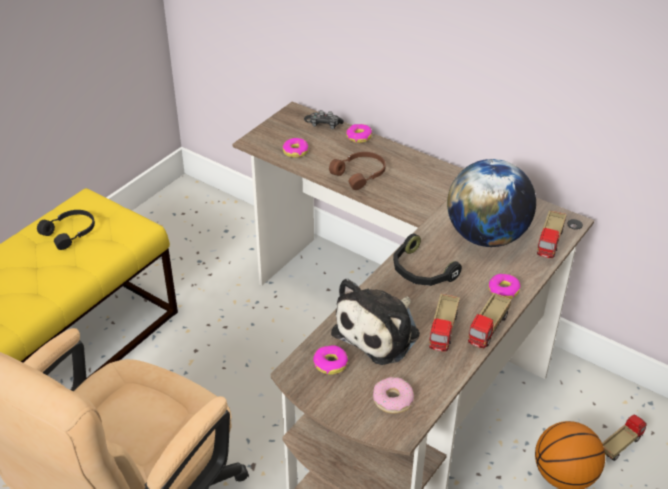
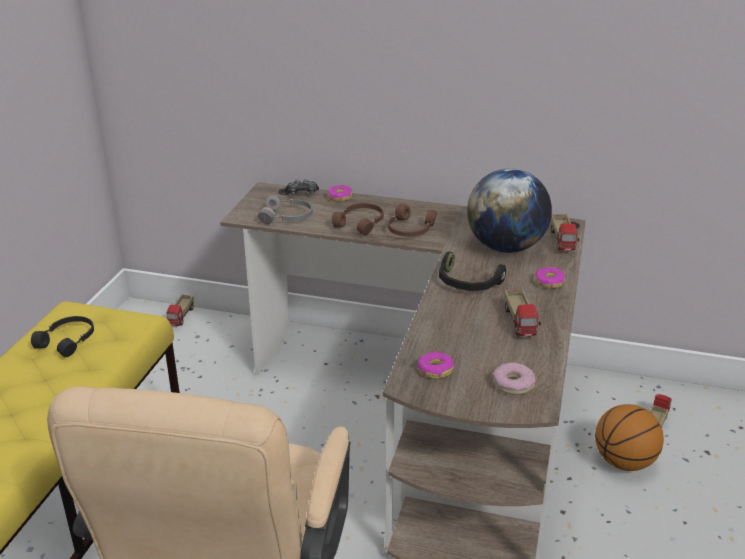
camera: 20 degrees left, 10 degrees down
(295, 151) = (287, 217): donut -> grey headphones
(380, 332) = (463, 335): plush toy -> none
(403, 193) = (409, 230): none -> brown headphones
(488, 329) = (558, 313): toy truck -> toy truck (182, 317)

